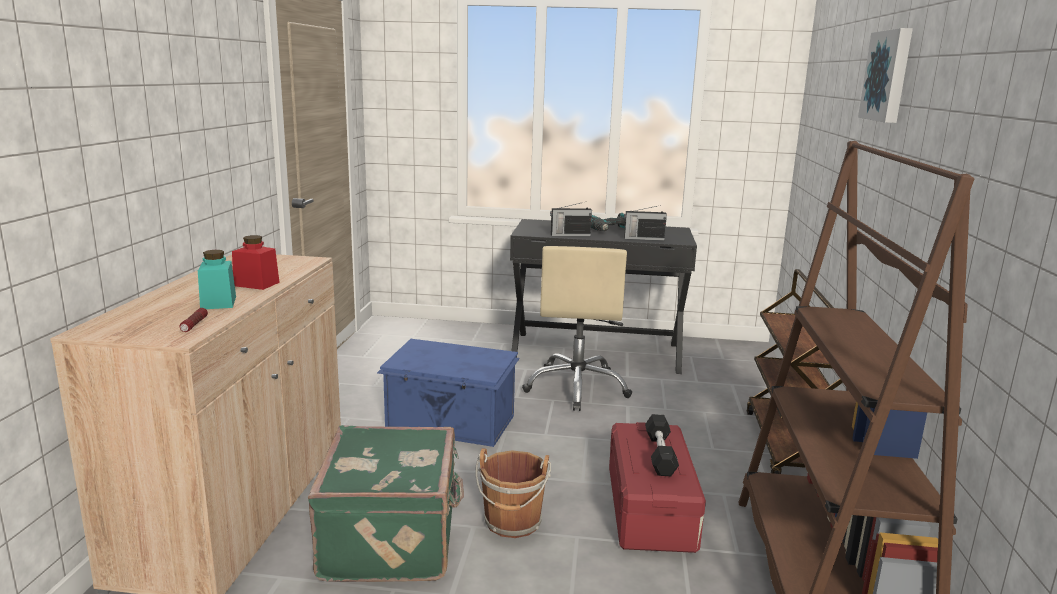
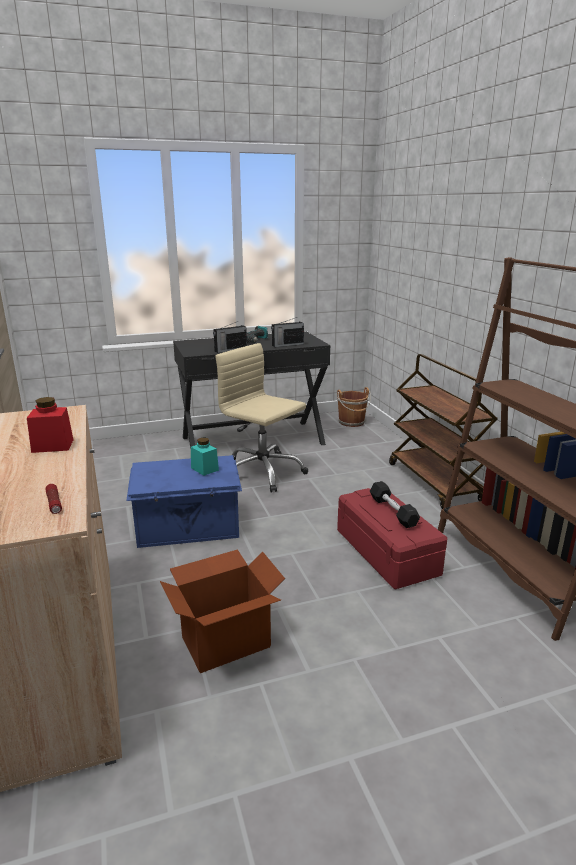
camera: 25 degrees left, 5 degrees up
(218, 303) = (43, 474): turquoise jar -> turquoise jar (204, 469)
(393, 539) = (225, 641): green suitcase -> cardboard box
(512, 523) = (305, 595): brown bucket -> brown bucket (352, 422)
(577, 387) = (262, 472): beige office chair -> beige office chair turned 150 degrees clockwise
(888, 76) = (490, 206): picture -> none

